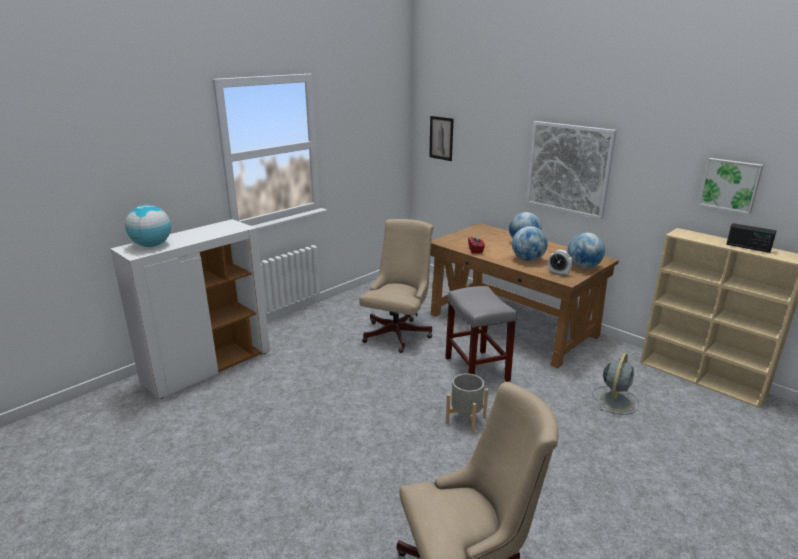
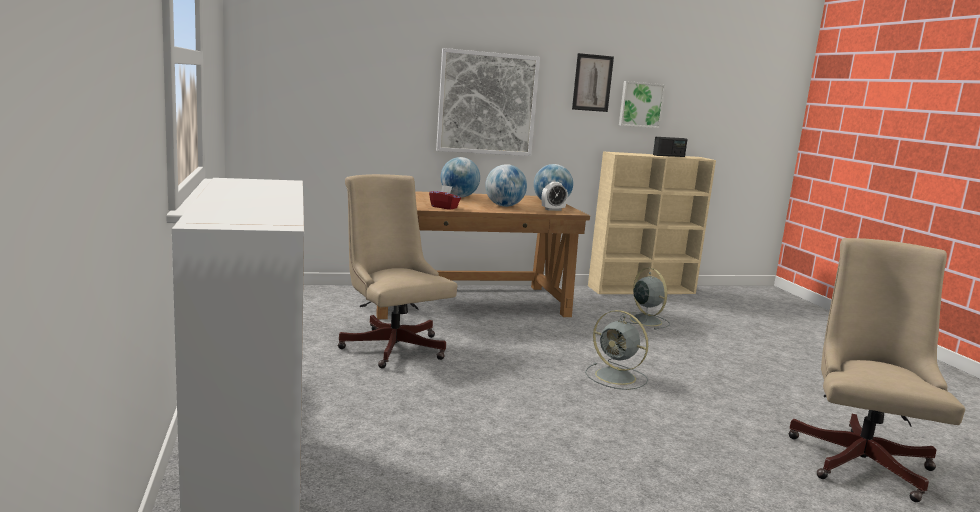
camera: 60 degrees left, 10 degrees down
(152, 245) = (243, 213): globe -> none
(441, 138) = (287, 75): picture -> picture (592, 83)
(466, 419) = (617, 377): grey planter -> grey fan
(476, 369) = (529, 342): grey stool -> none

